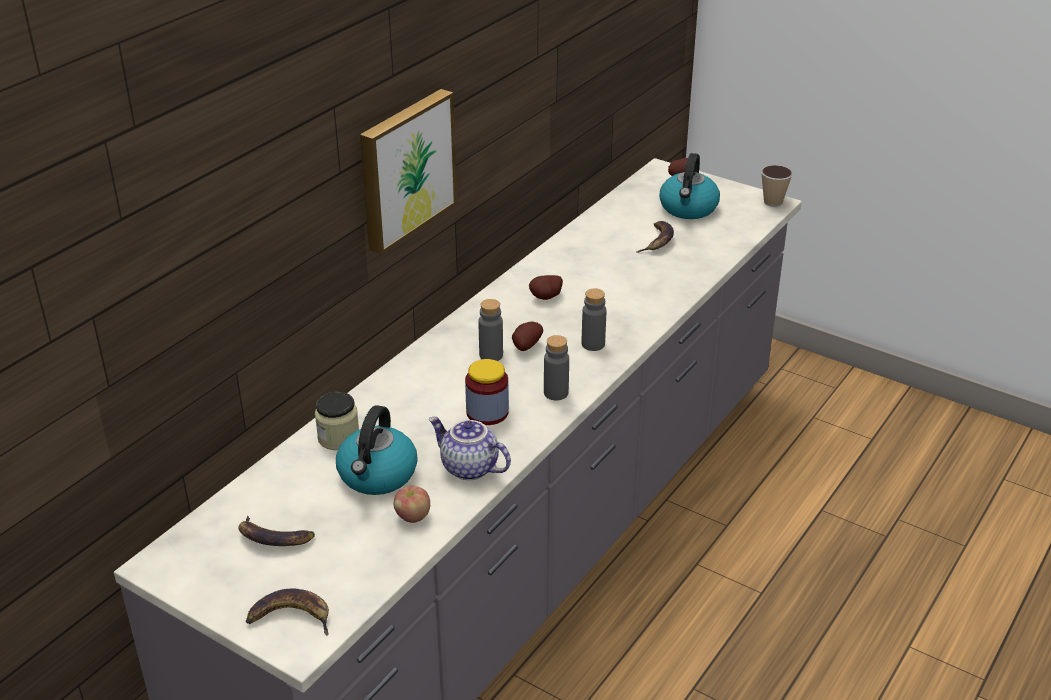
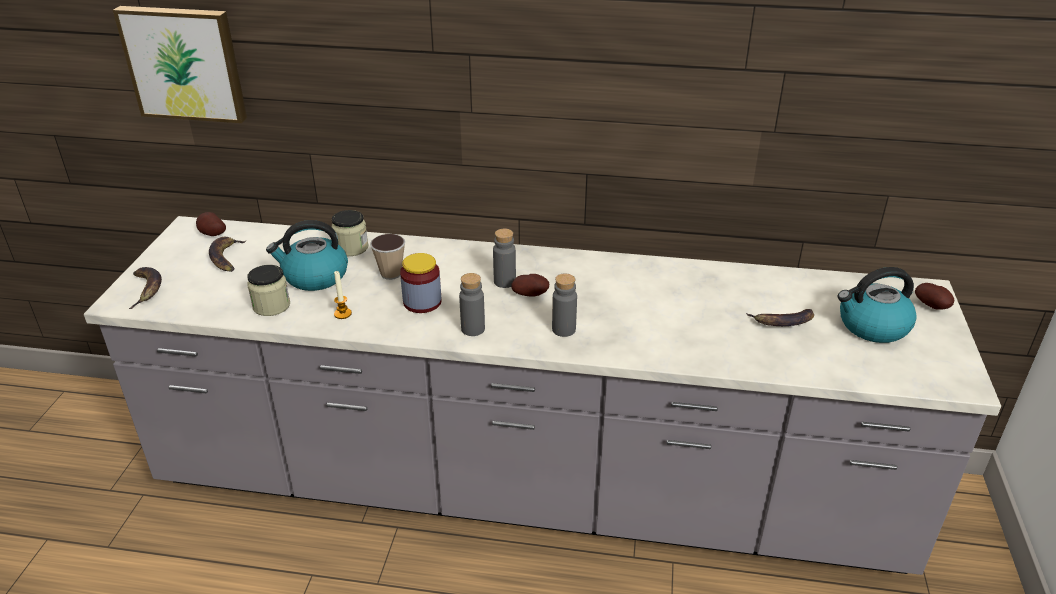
camera: 65 degrees right, 0 degrees up
(405, 169) = (510, 86): picture -> picture (185, 63)
(412, 516) = (271, 306): apple -> jar
(468, 468) = (342, 314): teapot -> candle
(547, 298) = (616, 285): potato -> potato (211, 235)
(773, 202) = (965, 383): cup -> cup (391, 274)

